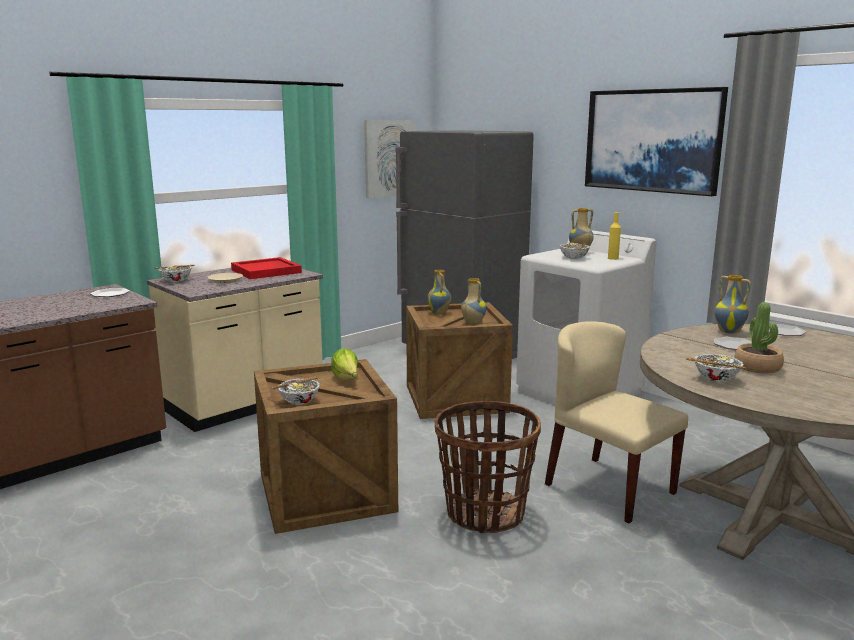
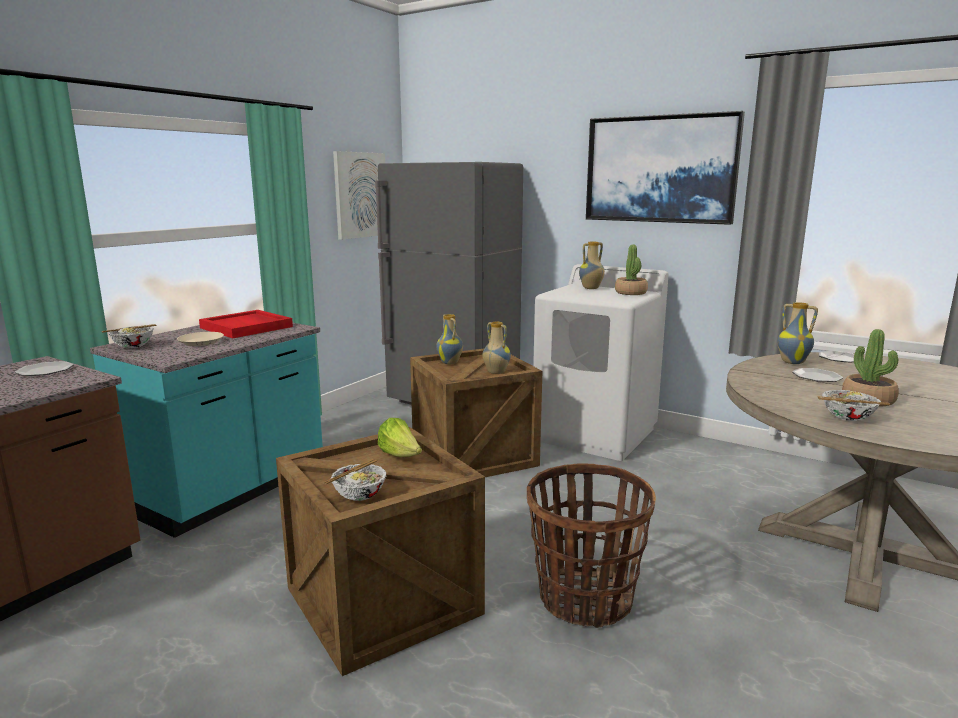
camera: 15 degrees left, 0 degrees up
(245, 405) = (230, 491): beige counter -> turquoise counter
(574, 258) = (593, 294): bowl -> none
(608, 488) = (693, 544): beige chair -> none
(613, 258) = (631, 293): yellow bottle -> potted plant

